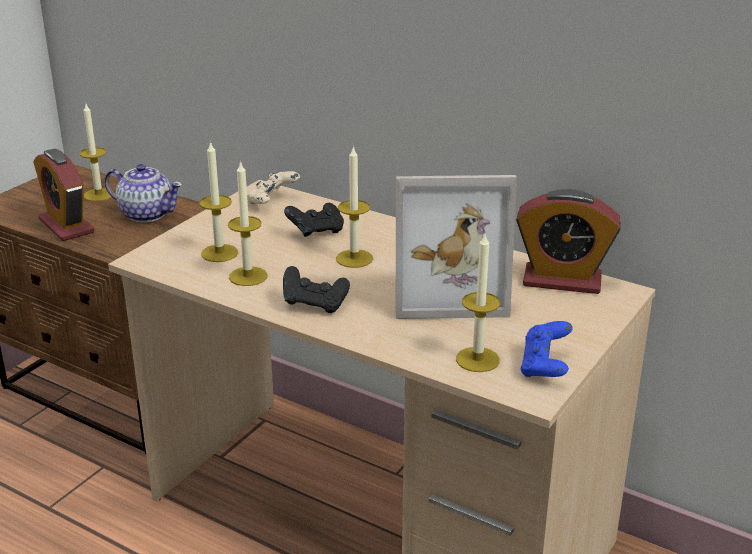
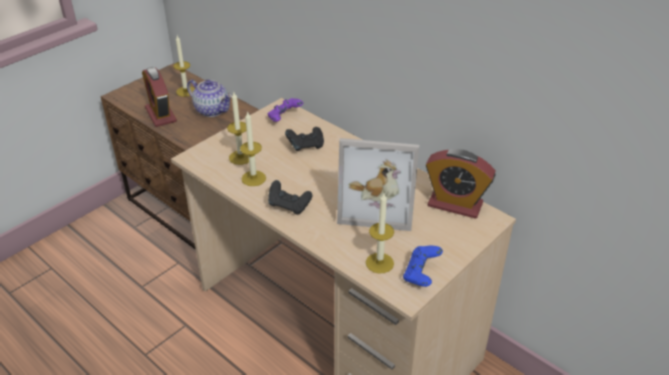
camera: 10 degrees right, 10 degrees up
(272, 202) = (284, 118): beige game controller -> purple game controller
(354, 258) = (324, 171): candle -> none

